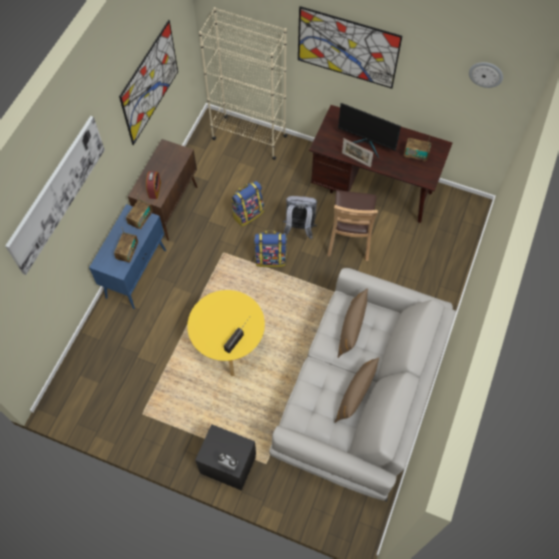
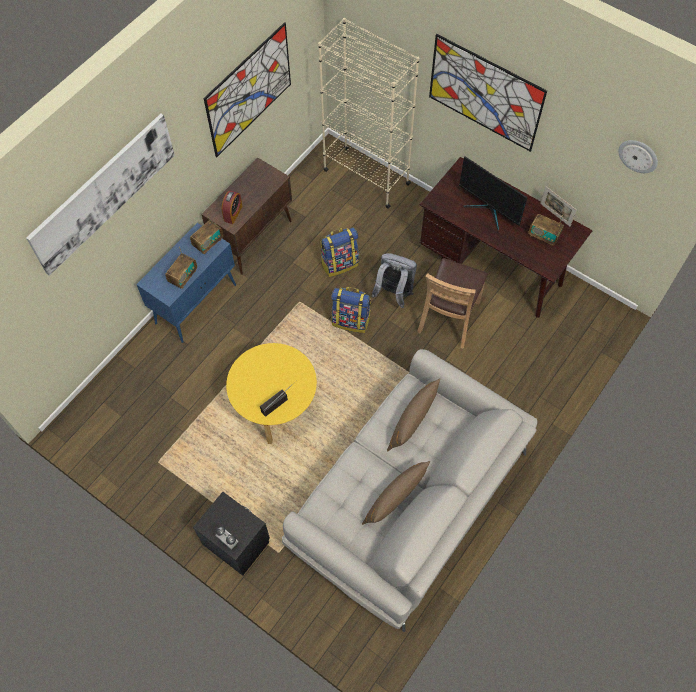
camera: 15 degrees right, 0 degrees up
(356, 160) = (471, 227): picture frame -> picture frame (555, 215)

